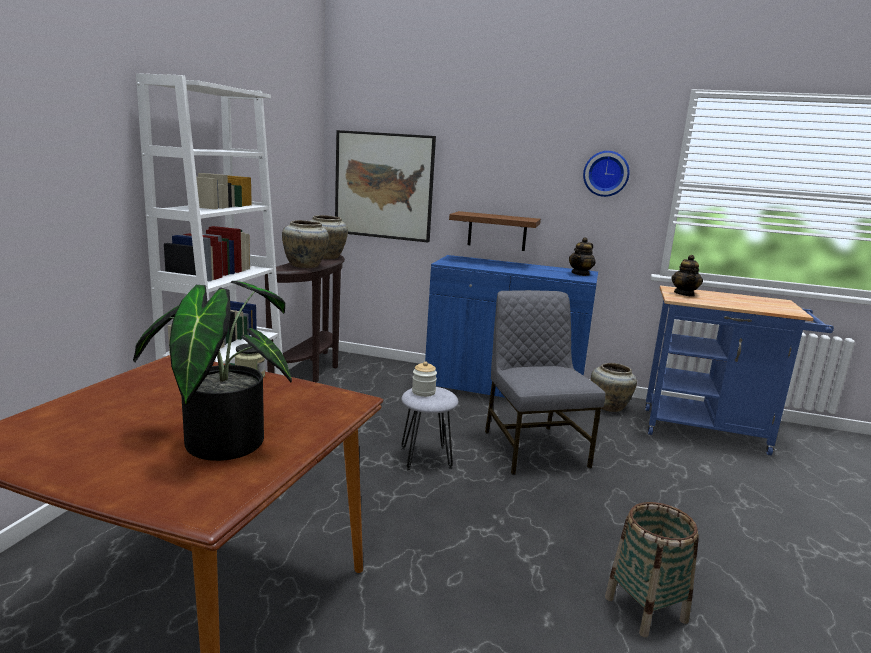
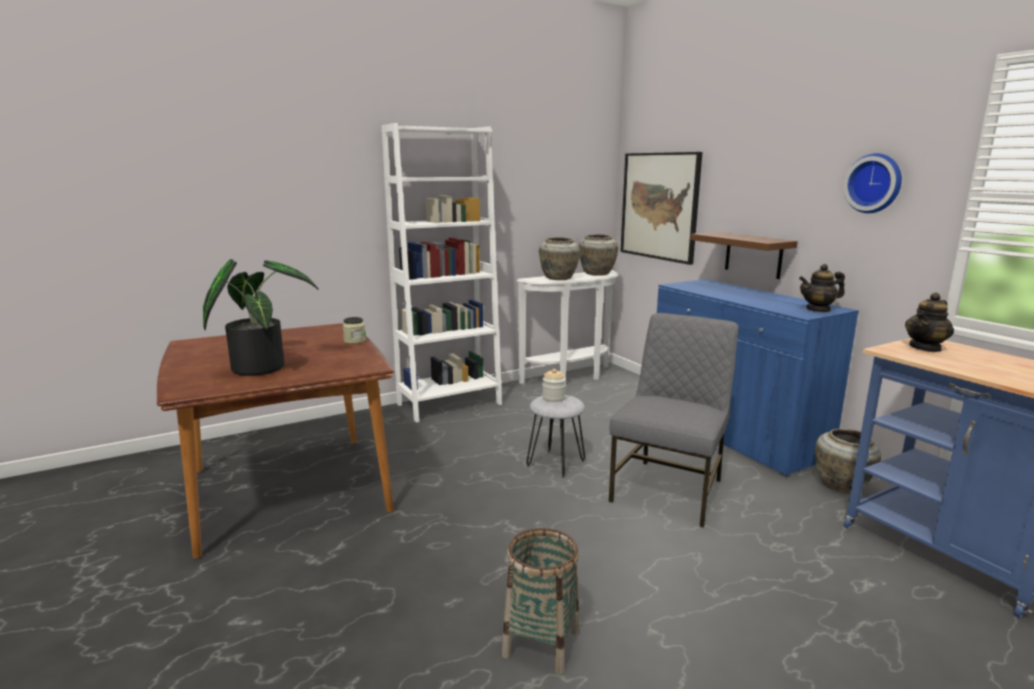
camera: 45 degrees right, 0 degrees up
(312, 371) = (572, 378): brown console table -> white console table

